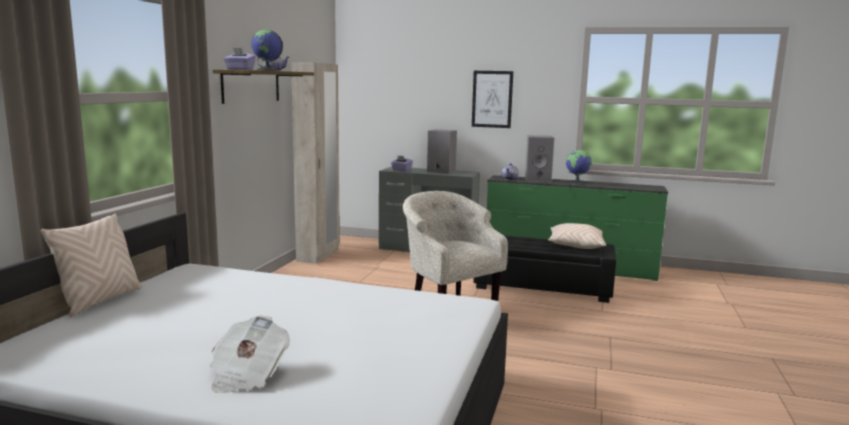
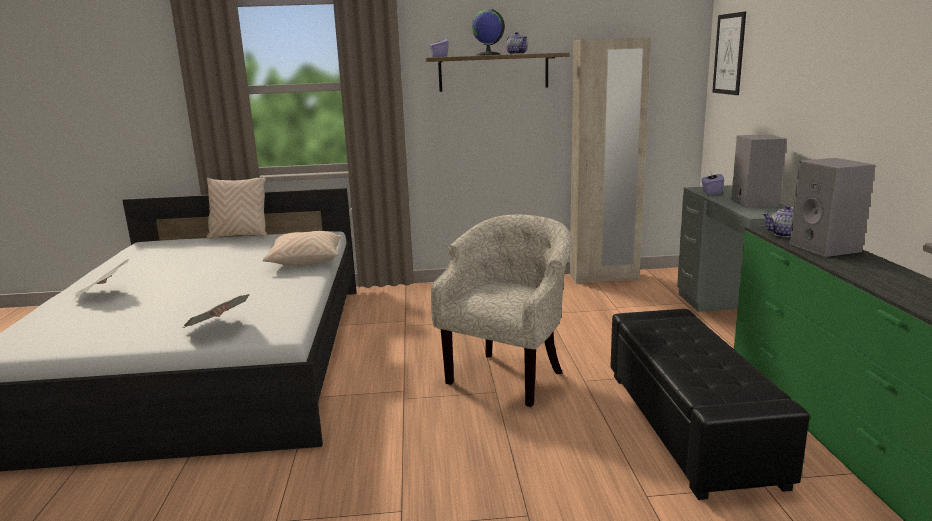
camera: 70 degrees right, 5 degrees up
(447, 320) = (218, 328): none -> newspaper
(492, 99) = (844, 85): picture -> picture (729, 54)
(575, 246) = (721, 376): beige pillow -> beige pillow (306, 260)
(577, 183) = (872, 271): globe -> none

